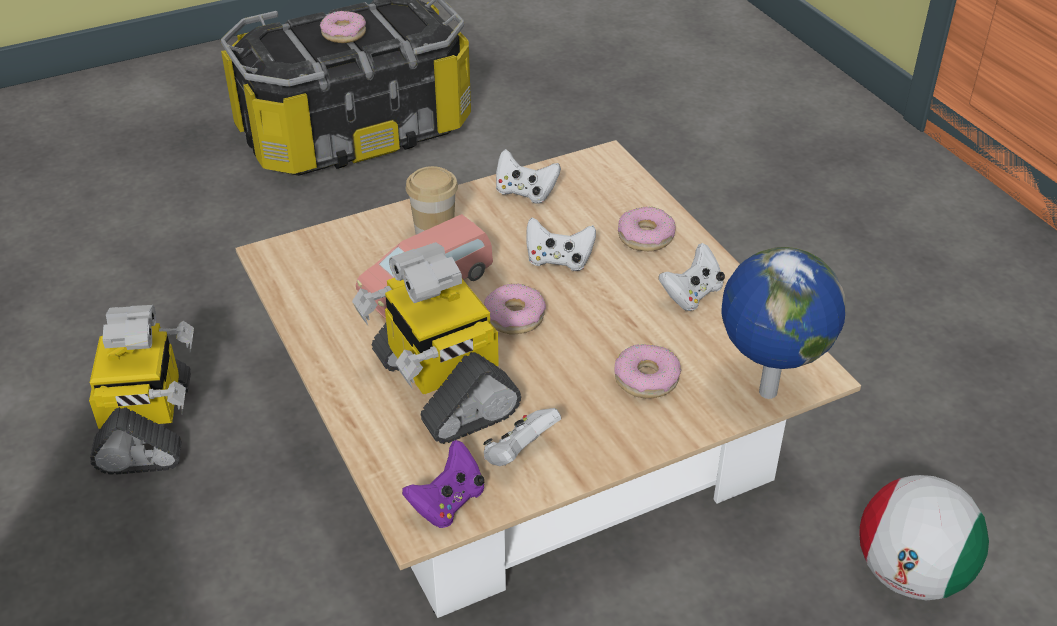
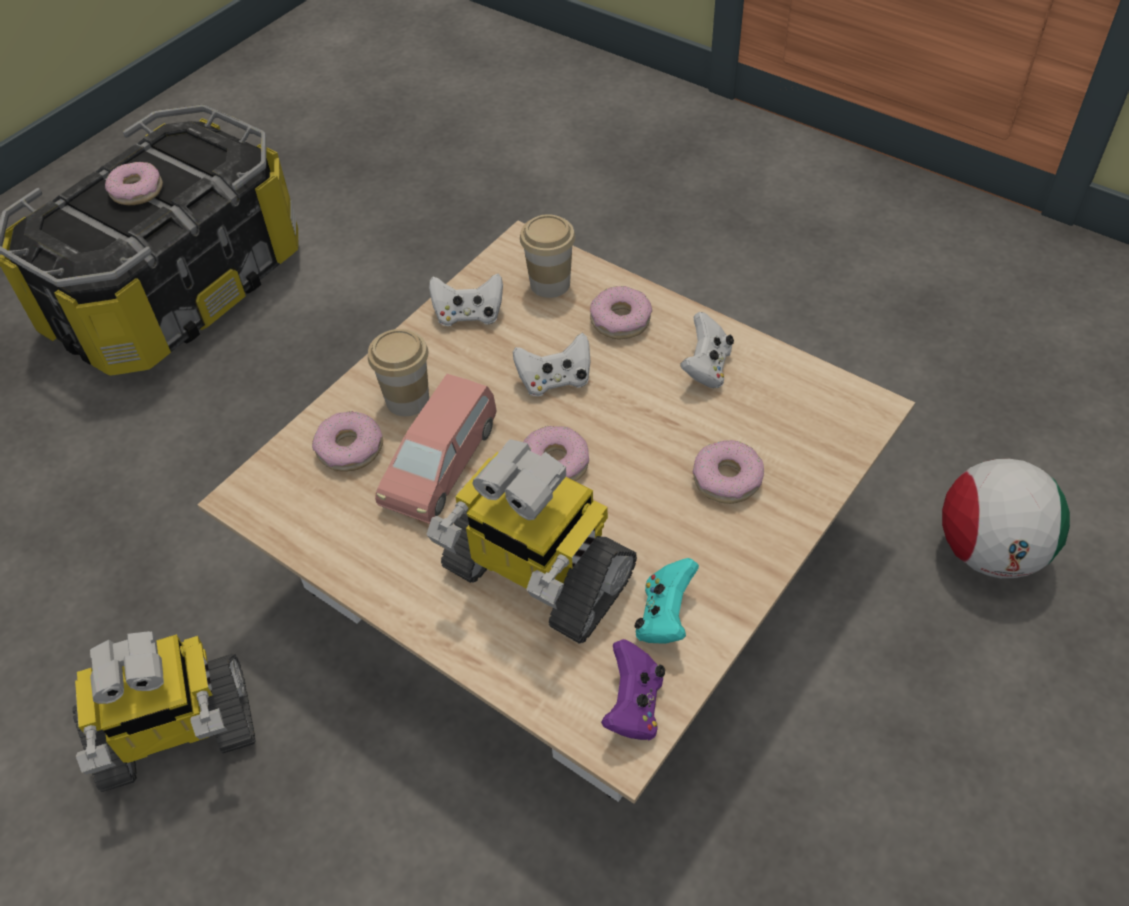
camera: 25 degrees left, 10 degrees up
(149, 426) = (175, 734): toy robot -> toy robot turned 105 degrees clockwise
(368, 251) = (350, 448): none -> donut
(519, 453) = (664, 617): white game controller -> turquoise game controller
(607, 192) = (550, 284): none -> cup
(765, 392) = (840, 446): globe -> none

